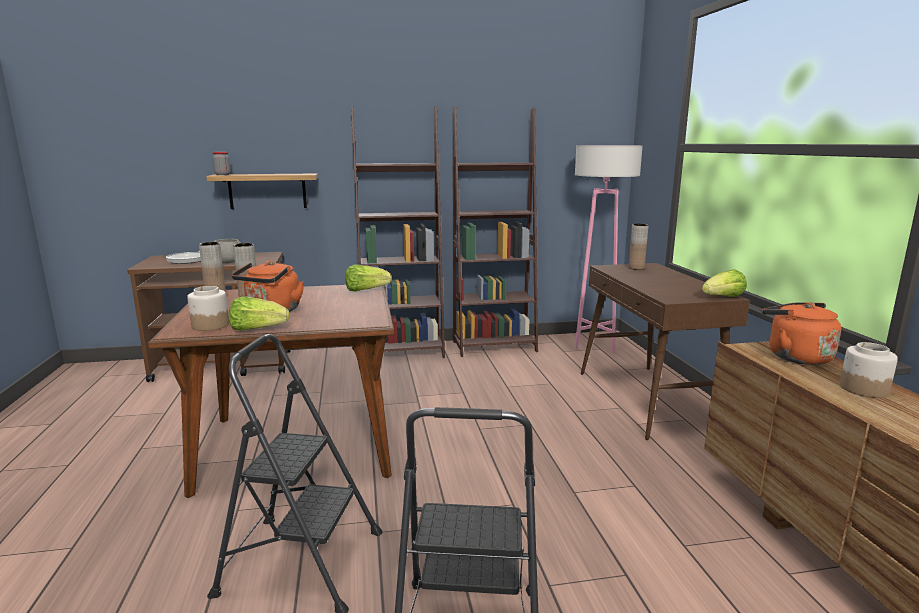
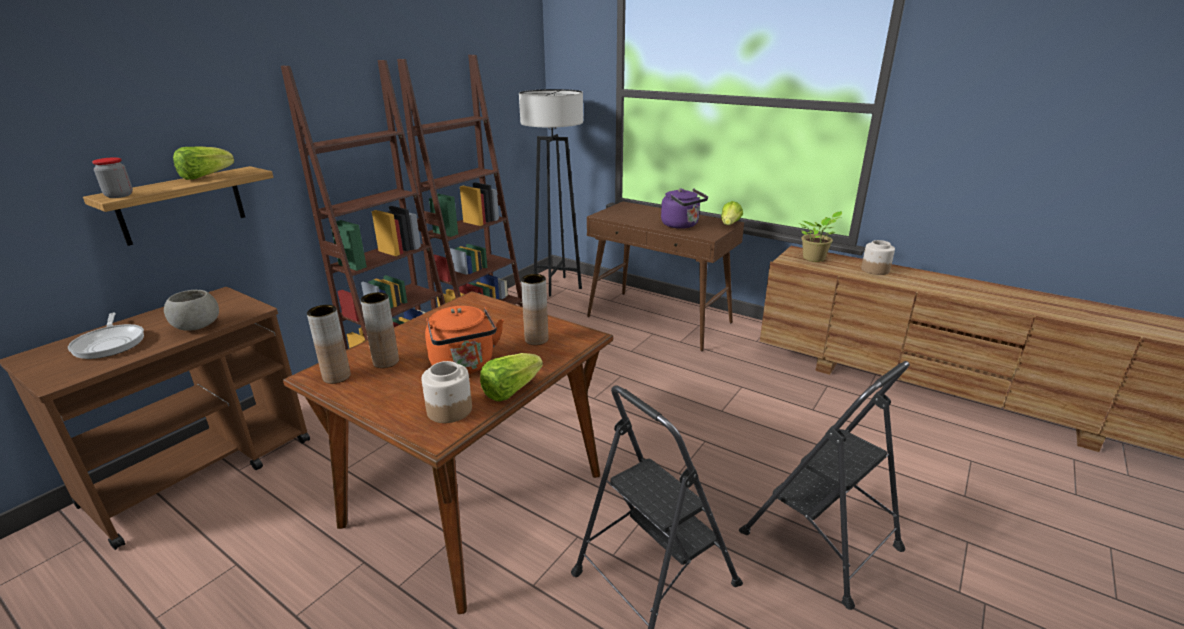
camera: 45 degrees left, 10 degrees up
(365, 290) = (482, 305): lettuce -> lettuce (205, 176)
(595, 345) = (557, 286): pink floor lamp -> grey floor lamp
(636, 268) = (623, 210): brown vase -> brown vase (536, 339)
(665, 287) = (682, 225): none -> purple kettle
(795, 356) = (815, 259): orange kettle -> potted plant

